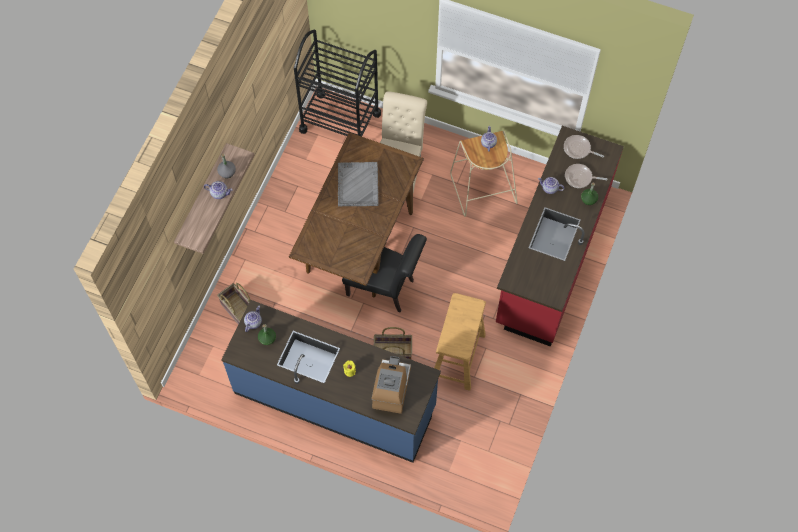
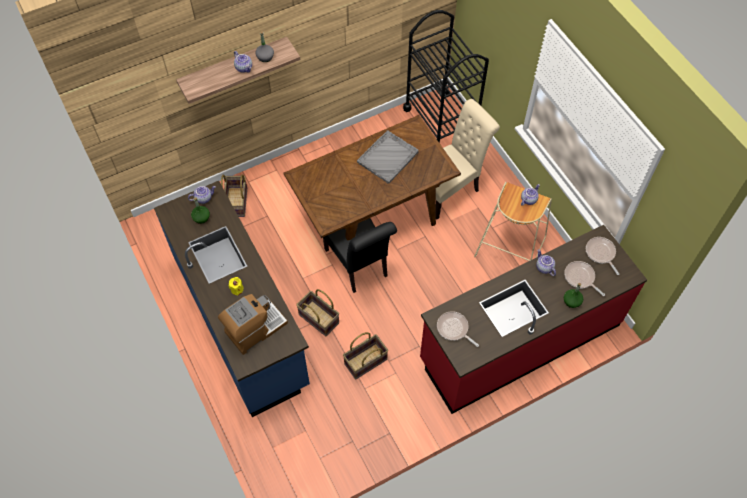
camera: 40 degrees right, 5 degrees down
(457, 357) = (366, 362): beige stool -> basket
(528, 280) = (454, 329): none -> frying pan

